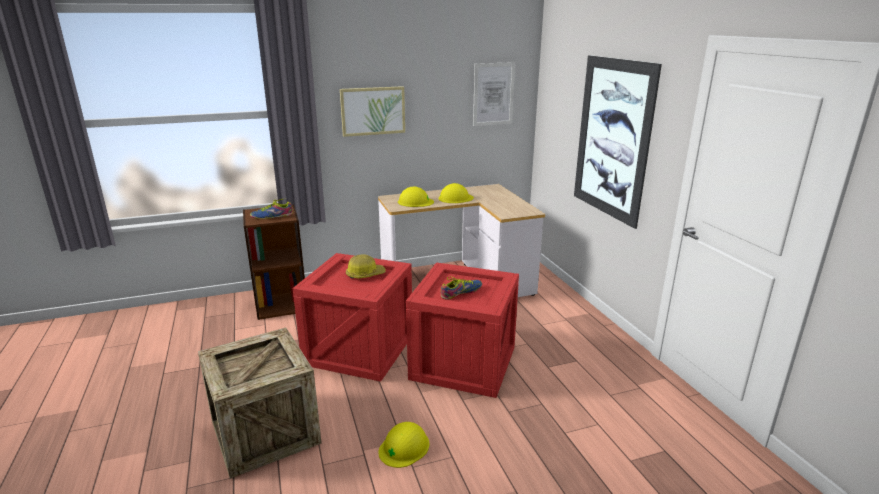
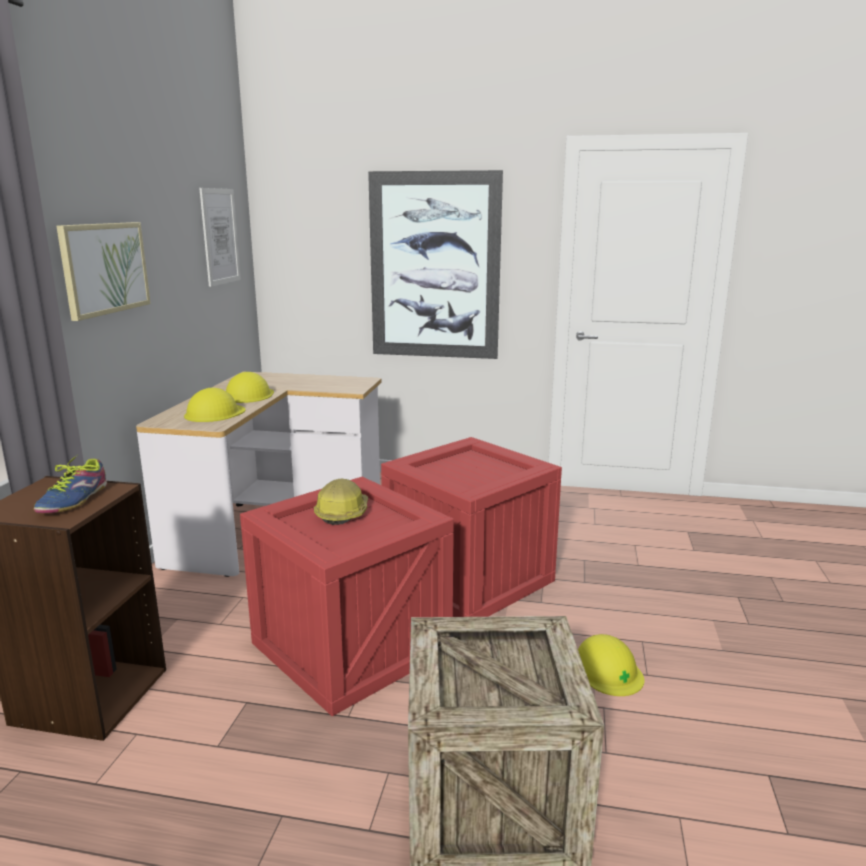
camera: 60 degrees left, 5 degrees down
(461, 292) = (474, 474): shoe -> none

